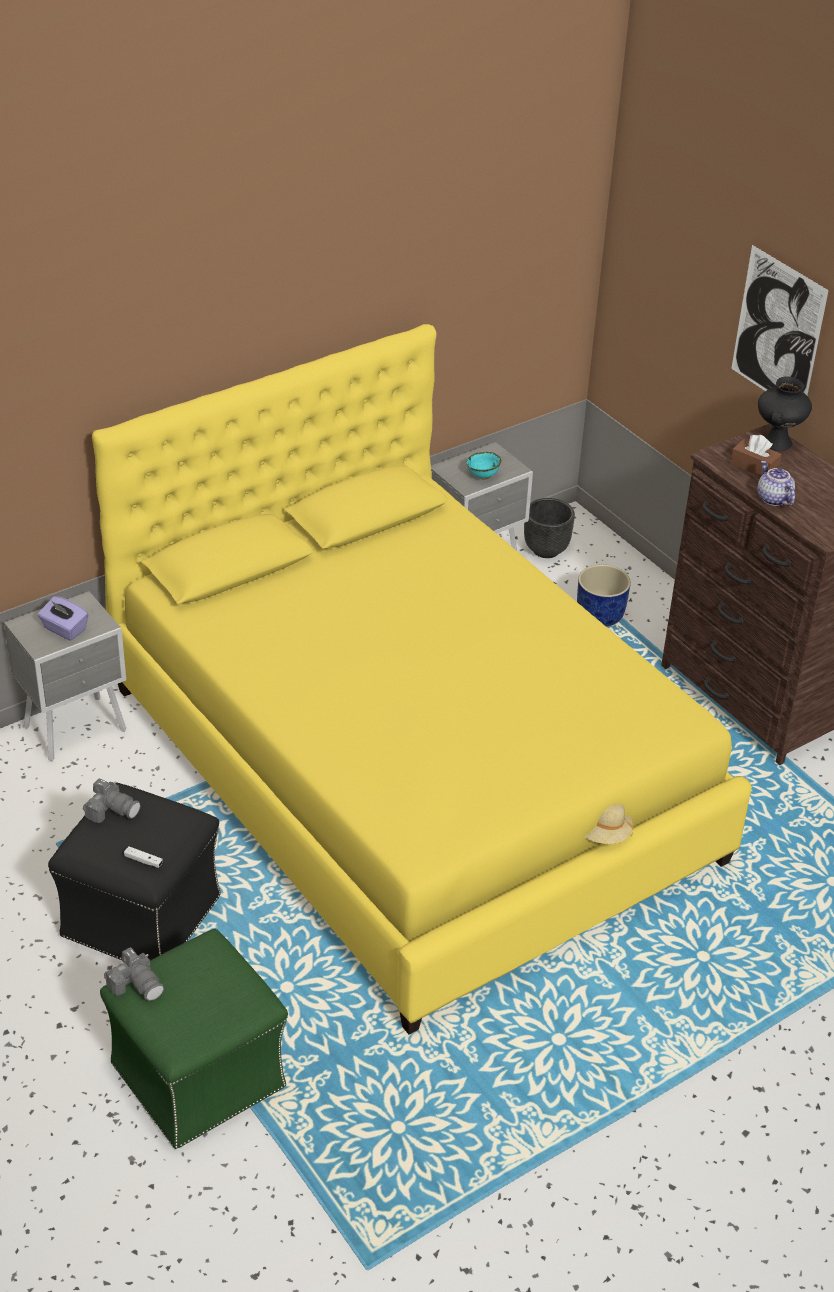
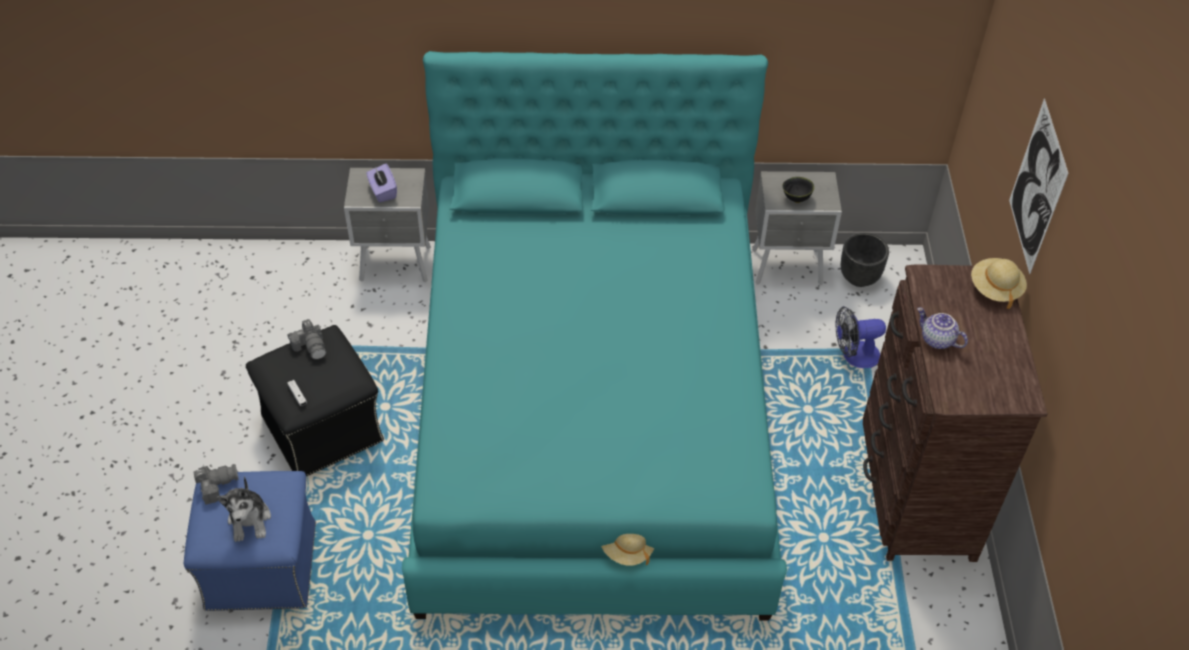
camera: 35 degrees right, 10 degrees up
(137, 984) = (216, 485): camera -> camera turned 105 degrees counterclockwise
(200, 1074) = (263, 566): green ottoman -> blue ottoman
(207, 996) = (250, 520): none -> plush toy
(410, 772) = (592, 414): yellow bed -> turquoise bed
(483, 477) = (796, 199): turquoise bowl -> black bowl
(600, 615) = (854, 356): blue planter -> fan
(754, 466) = (950, 302): brown tissue box -> none
(772, 499) = (936, 340): teapot -> teapot turned 60 degrees counterclockwise
(777, 443) = (995, 288): black vase -> beige hat

